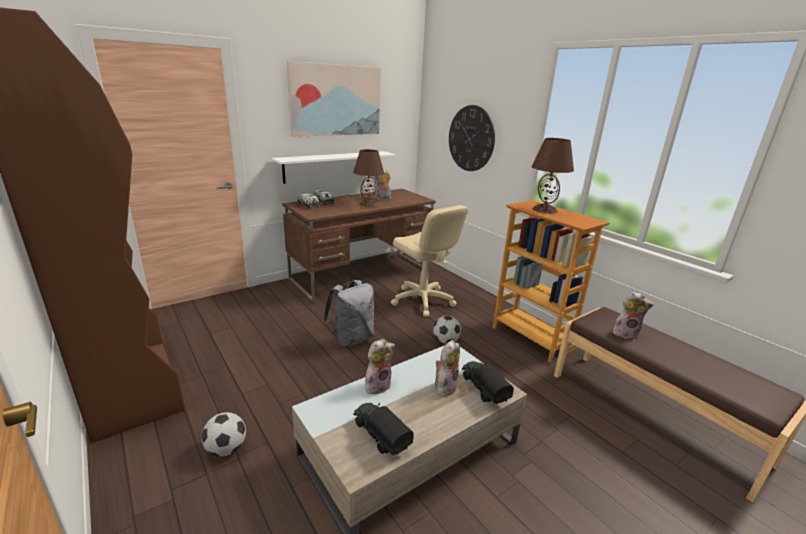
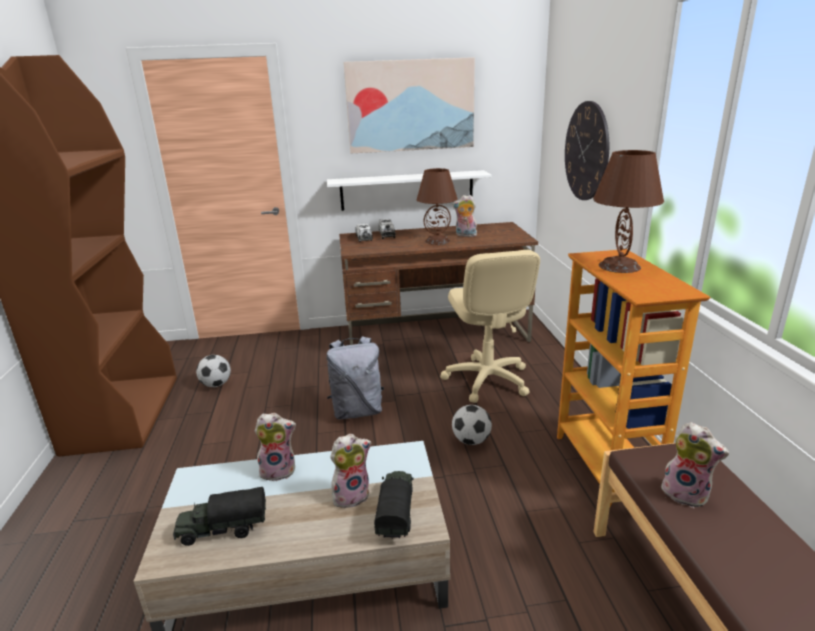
camera: 30 degrees right, 0 degrees up
(226, 449) = (143, 498): football -> football (216, 385)
(380, 436) = (222, 529): toy truck -> toy truck turned 90 degrees counterclockwise

